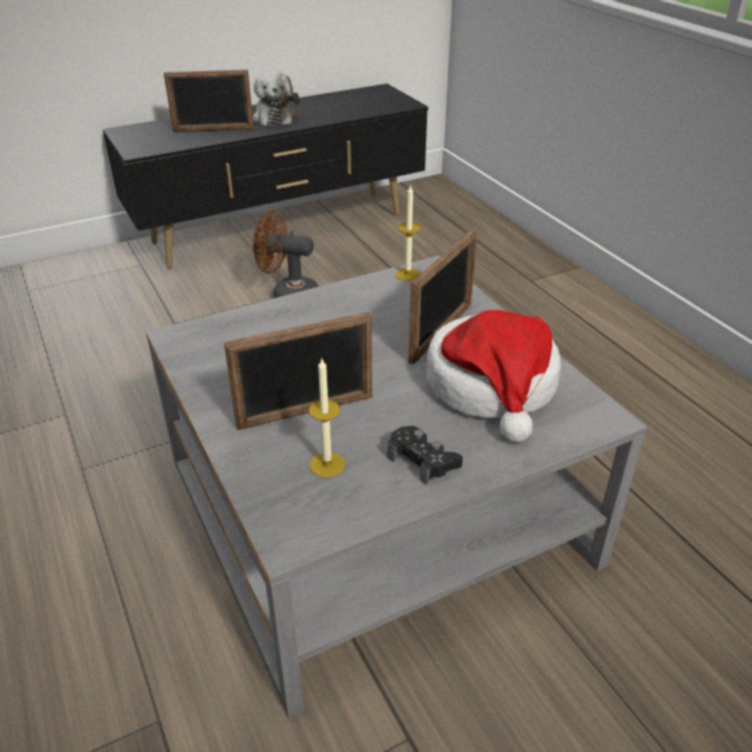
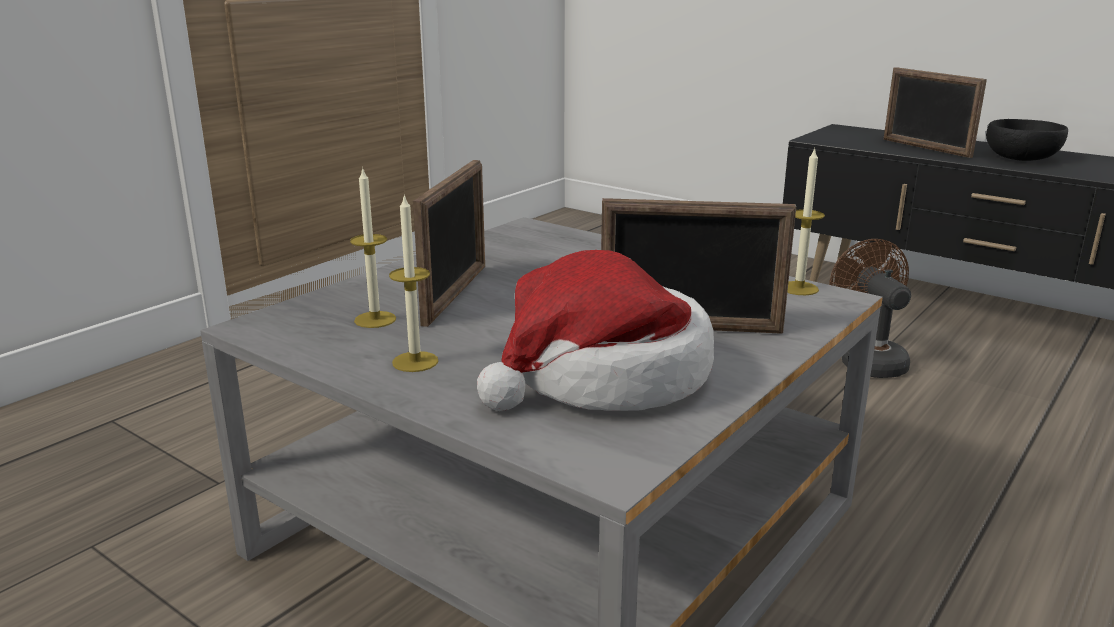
camera: 65 degrees right, 15 degrees down
(274, 117) = (1022, 158): plush toy -> black bowl
(306, 412) = (455, 294): picture frame -> picture frame turned 120 degrees counterclockwise
(423, 460) = (415, 362): black game controller -> candle

